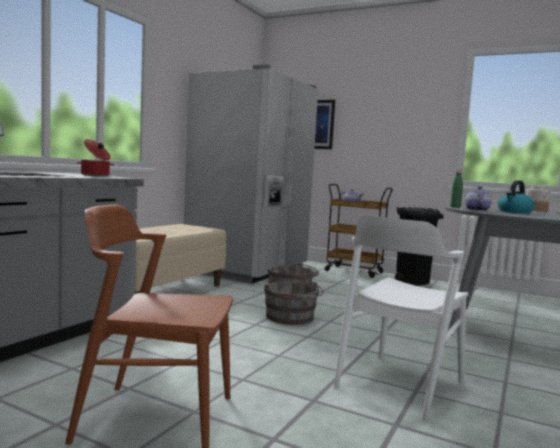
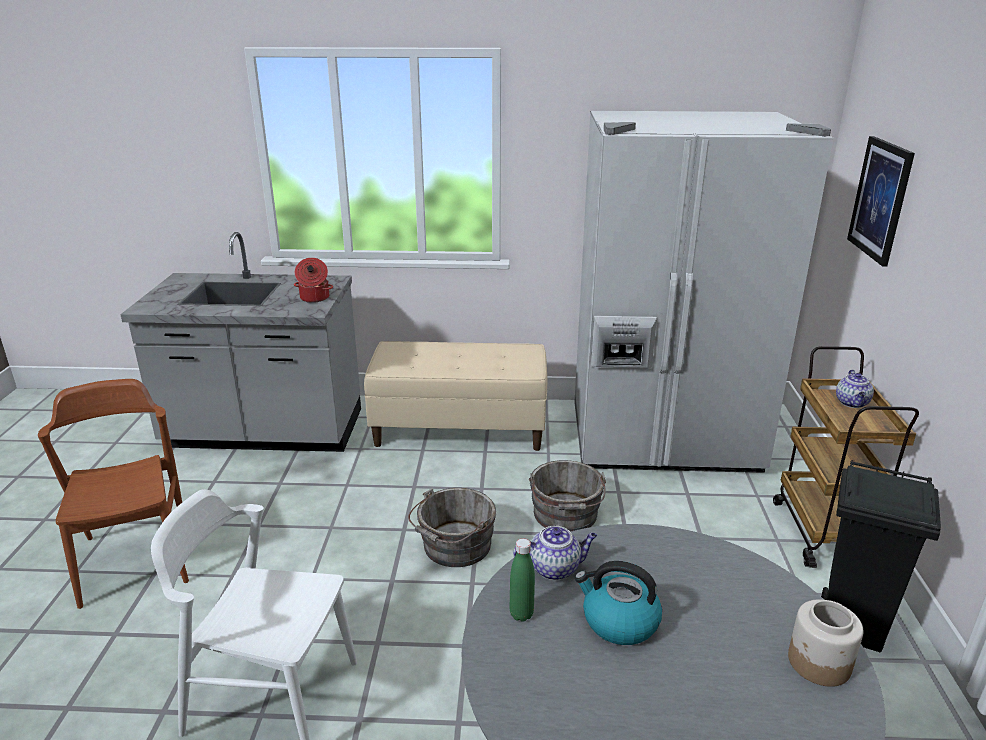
camera: 65 degrees right, 20 degrees up
(455, 207) = (604, 537): green bottle -> green bottle (521, 614)

